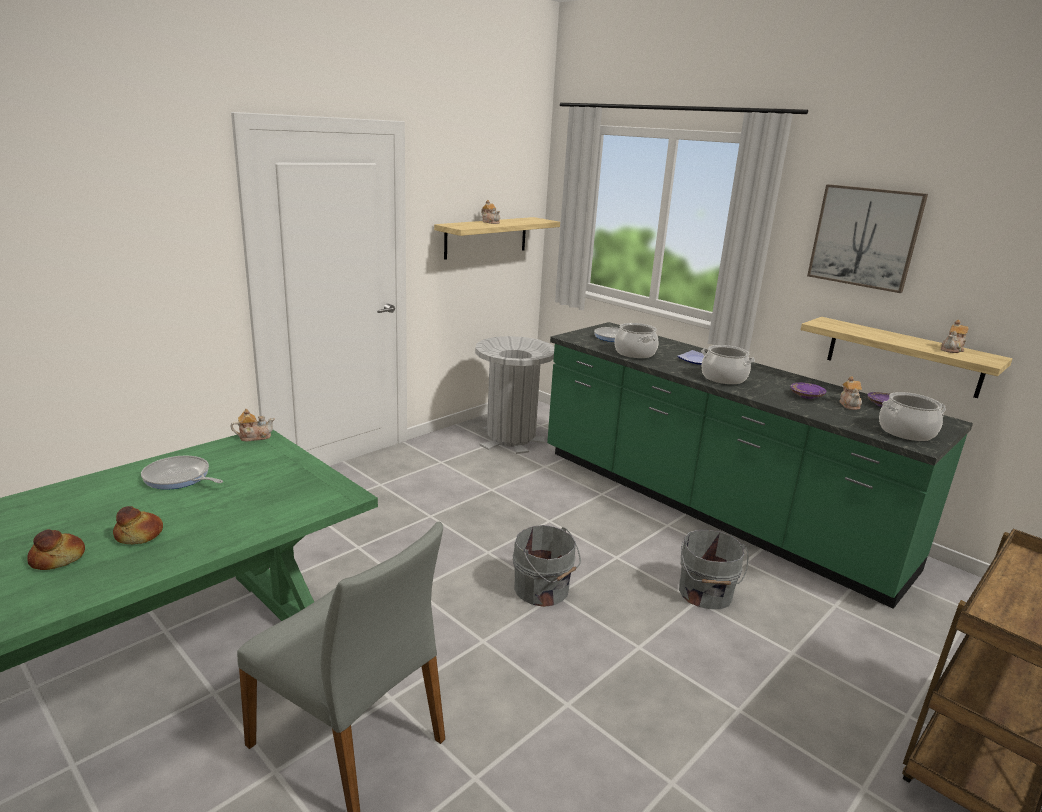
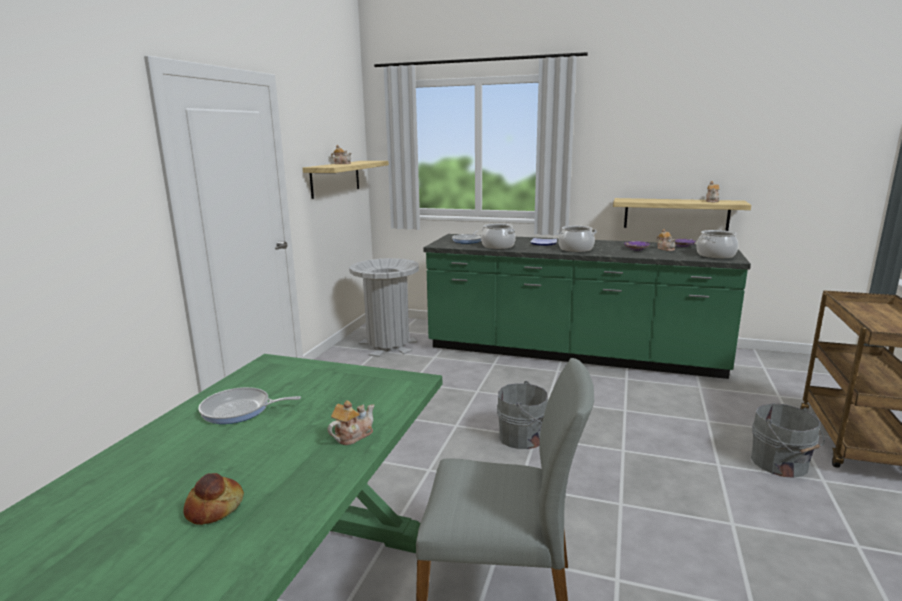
camera: 25 degrees left, 5 degrees down
(139, 536) = (273, 463): bread -> none
(254, 437) = (264, 363): teapot -> teapot (352, 435)
(705, 594) = (625, 404): grey bucket -> grey bucket (781, 464)
(865, 237) = (637, 137): picture -> none

